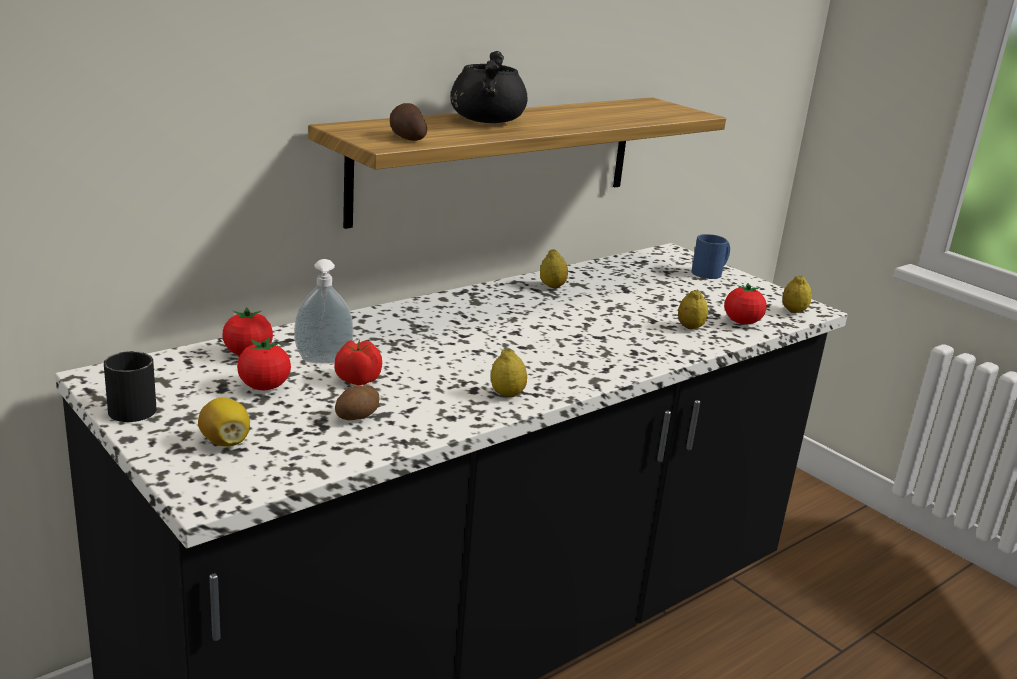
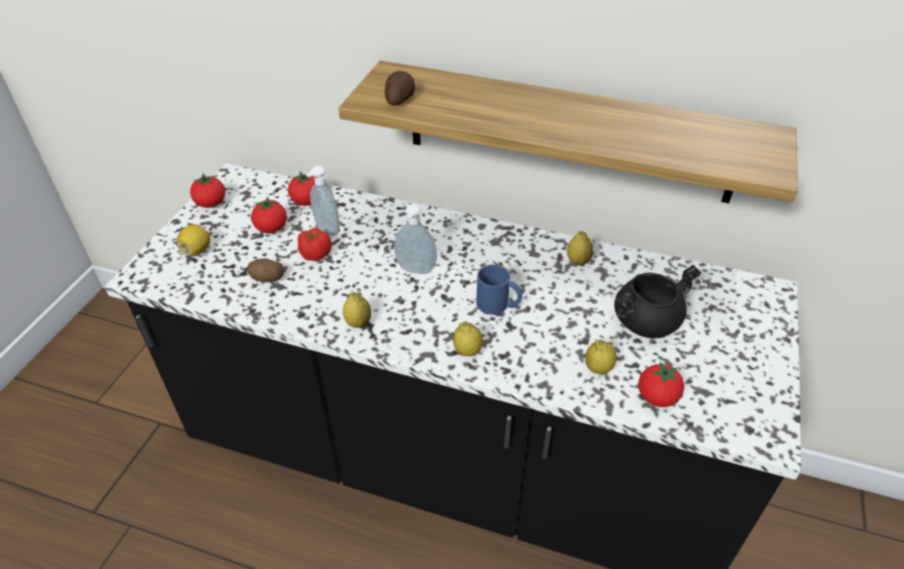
camera: 60 degrees right, 20 degrees up
(135, 406) = (211, 204): black mug -> tomato
(465, 345) = (415, 271): none -> soap dispenser
(486, 121) = (512, 101): black cooking pot -> black cooking pot (646, 321)
(711, 272) = (756, 334): blue mug -> blue mug (498, 305)
(793, 311) = (739, 425): lemon -> lemon (467, 351)

